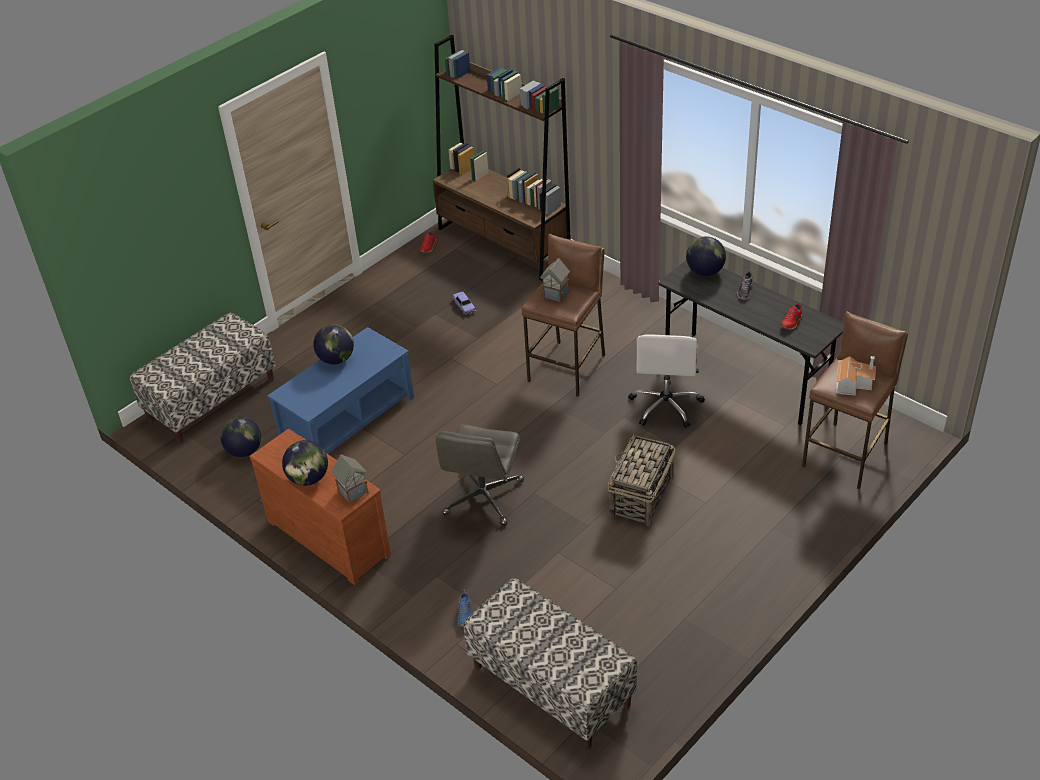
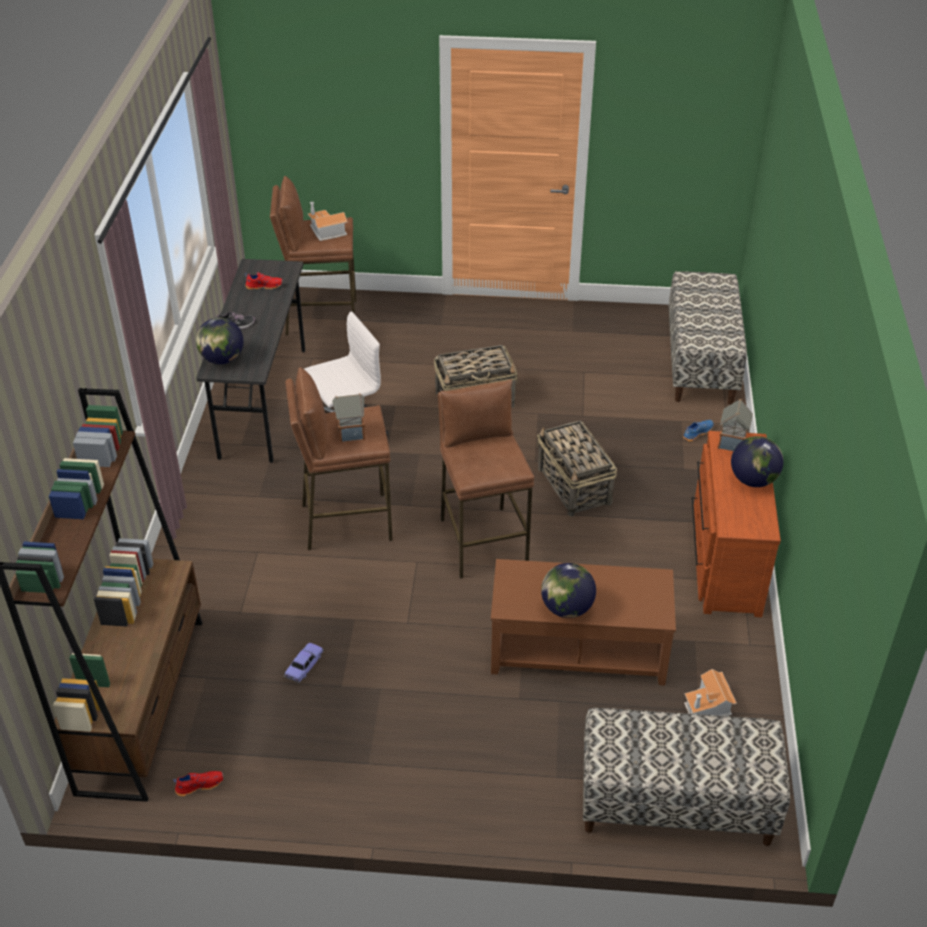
camera: 130 degrees left, 0 degrees up
(244, 451) = (708, 706): globe -> toy house
(348, 419) = (578, 649): blue coffee table -> brown coffee table
(481, 423) = (483, 541): none -> brown stool
(483, 498) = (574, 487): grey office chair -> basket

